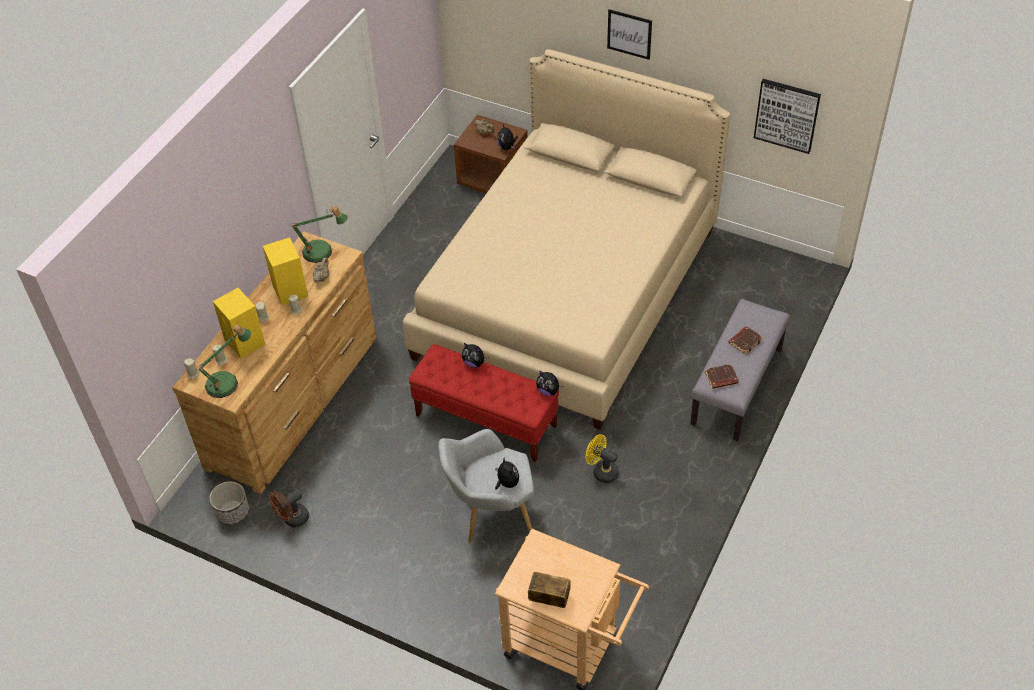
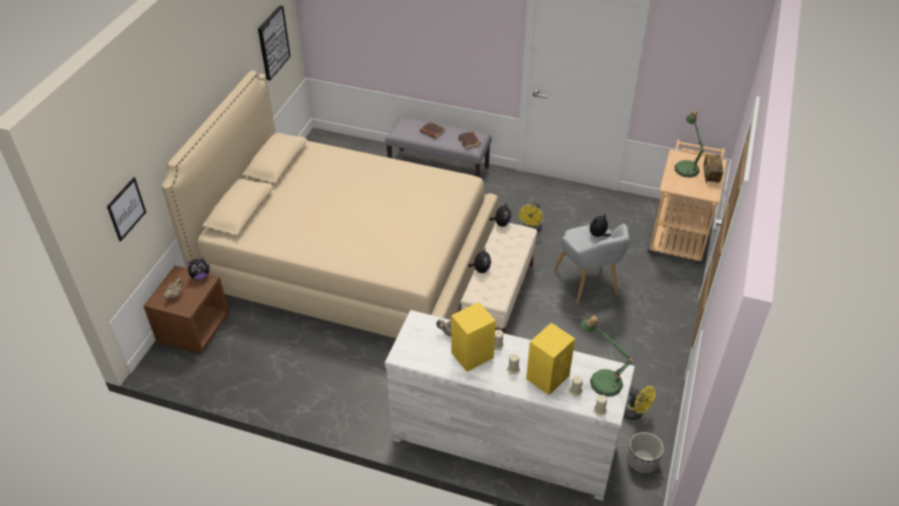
camera: 100 degrees left, 5 degrees down
(292, 519) = (634, 413): brown fan -> yellow fan
(294, 400) = (503, 440): brown dresser -> white dresser
(322, 253) = (416, 339): table lamp -> table lamp (686, 166)
(486, 421) = (498, 298): red bench -> beige bench
(629, 34) = (195, 85): picture -> picture (126, 209)

